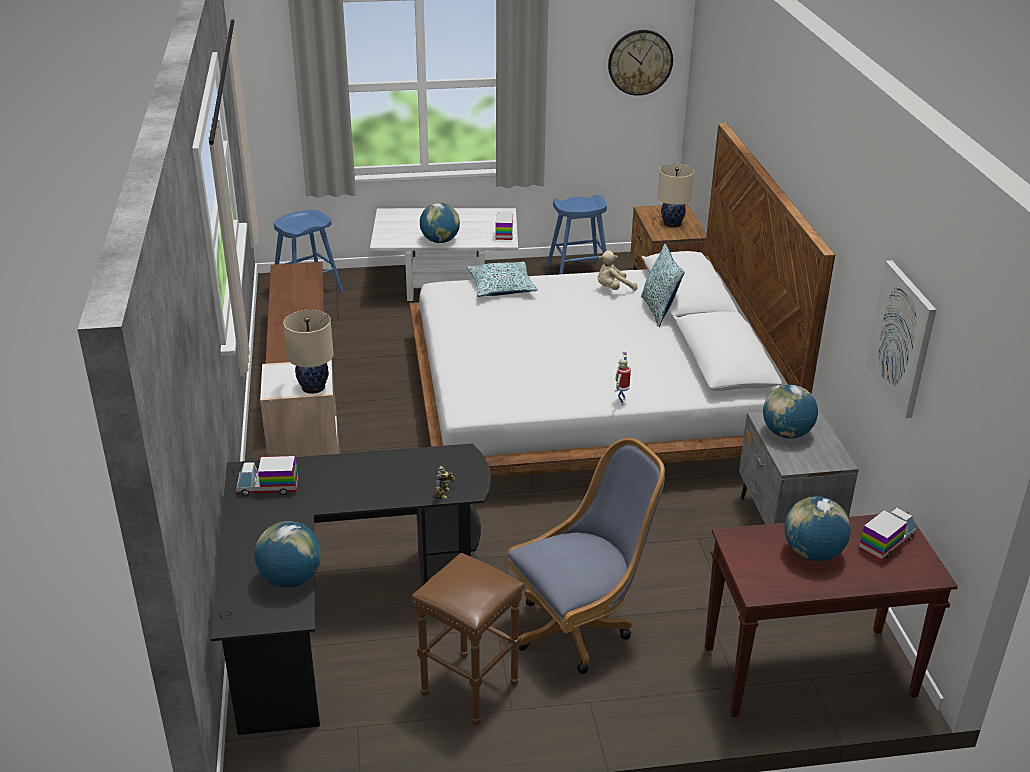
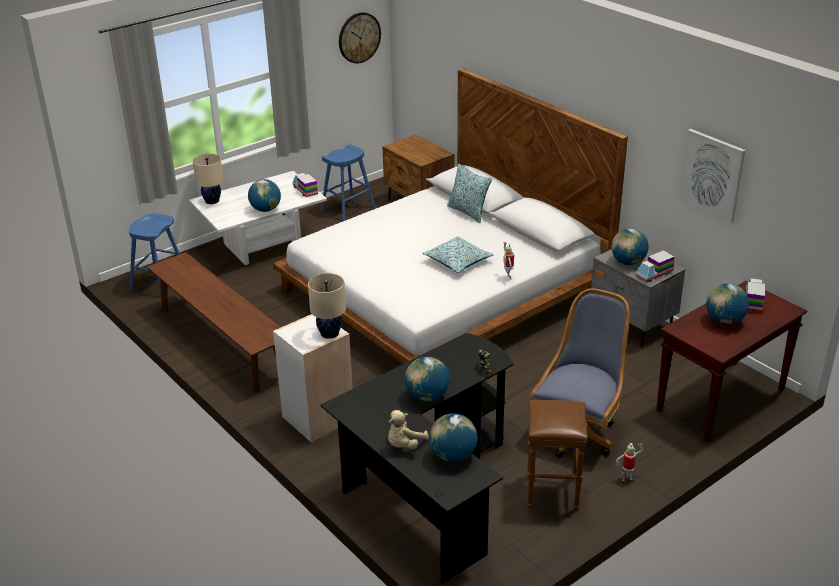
camera: 30 degrees left, 0 degrees up
(268, 487) = (369, 409): toy truck -> toy truck (654, 274)
(343, 499) = (427, 397): none -> globe
(501, 287) = (349, 229): pillow -> pillow (457, 261)
(578, 715) = (627, 478): none -> toy robot
(613, 289) = (424, 207): beige plush toy -> beige plush toy (404, 444)
(672, 223) = (420, 151): beige table lamp -> beige table lamp (212, 201)

